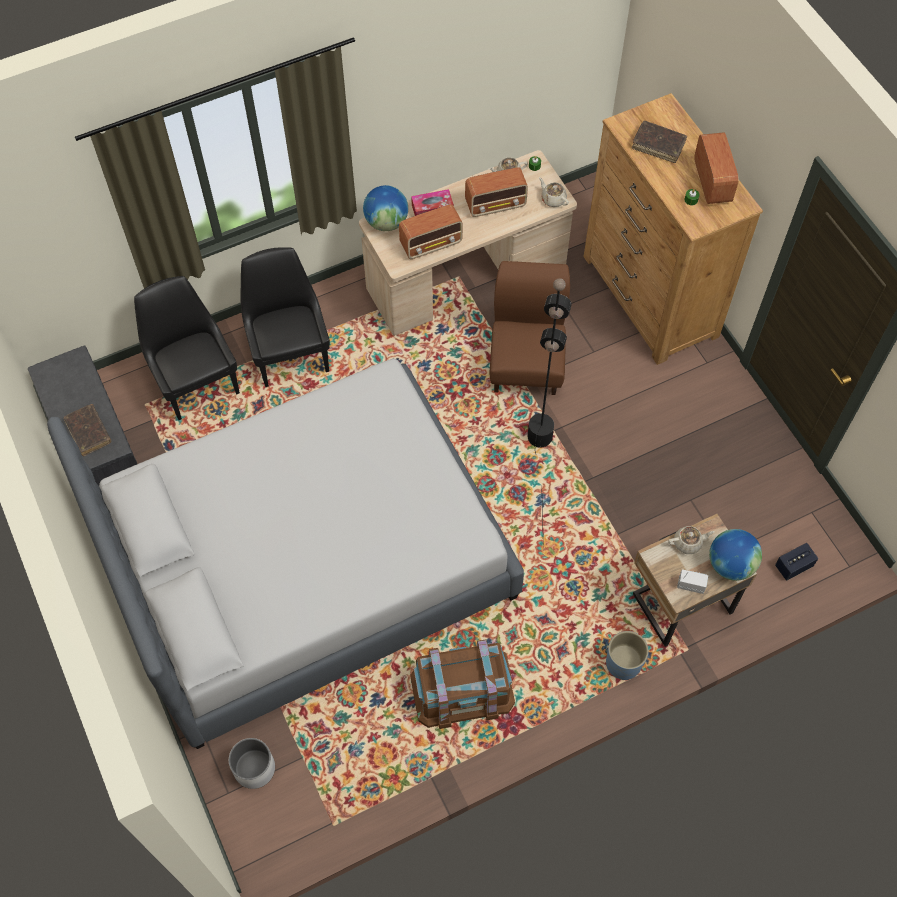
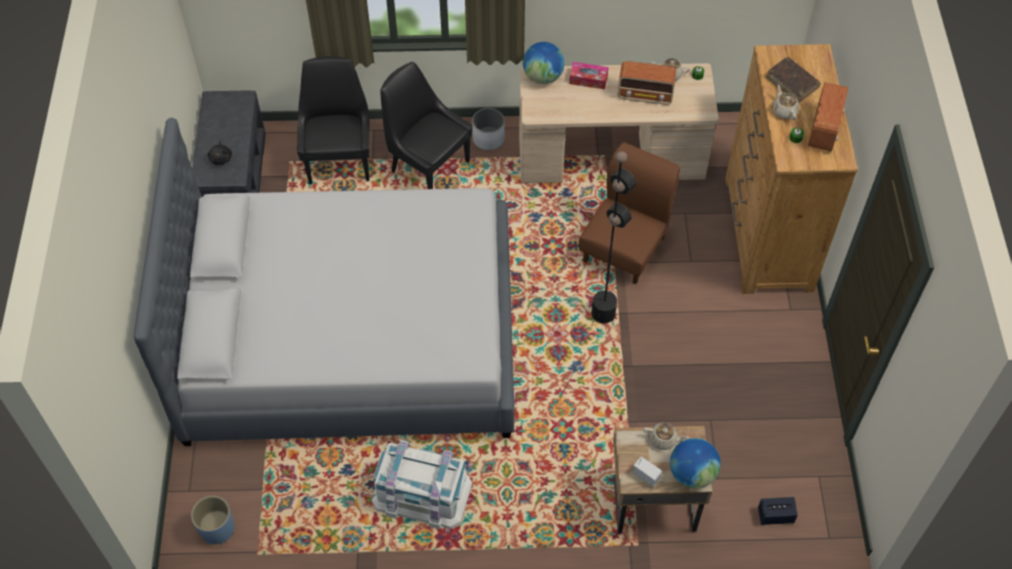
camera: 25 degrees right, 5 degrees down
(89, 432) = (221, 158): brown book -> black plush toy
(254, 769) = (219, 481): white planter -> white planter (488, 139)
(290, 353) = (428, 165): black chair -> black chair turned 60 degrees counterclockwise
(431, 244) = (572, 107): radio -> none
(462, 691) = (422, 494): brown storage box -> white storage box
(553, 199) = (698, 108): beige teapot -> beige teapot (784, 110)
(623, 663) = (573, 532): blue planter -> blue planter (217, 529)

